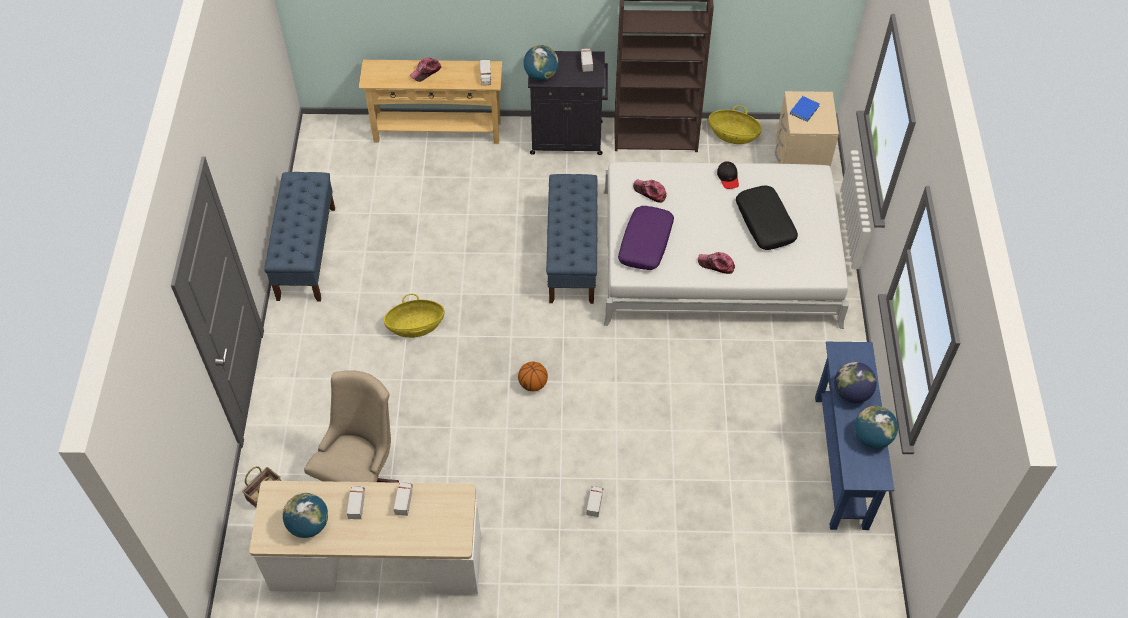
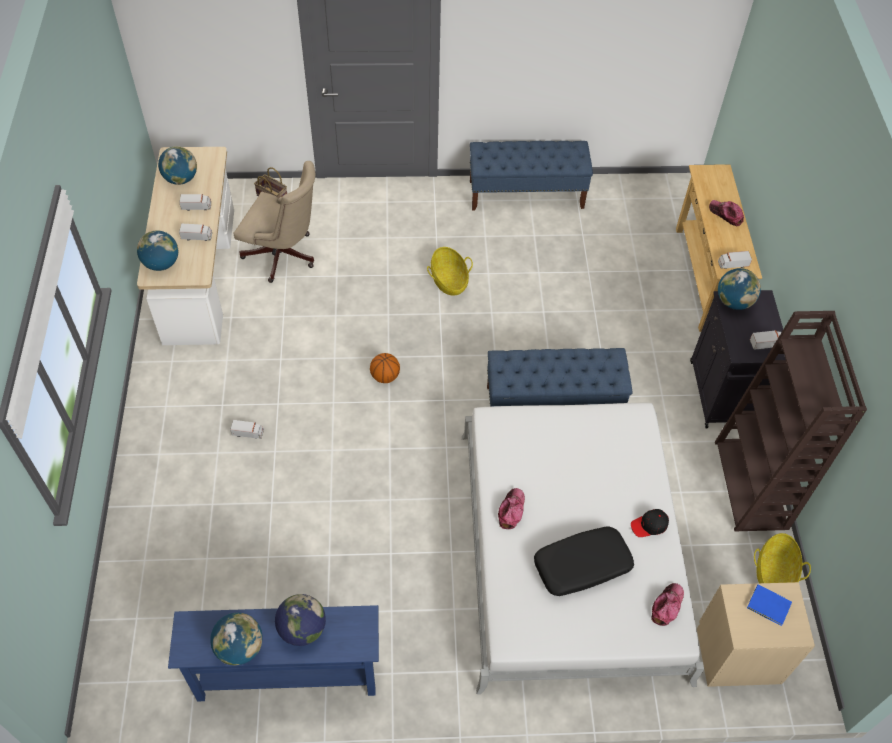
camera: 85 degrees right, 0 degrees up
(441, 533) = (161, 264): none -> globe
(646, 243) = (534, 438): purple pillow -> none
(650, 192) = (611, 441): cap -> cap (667, 606)

